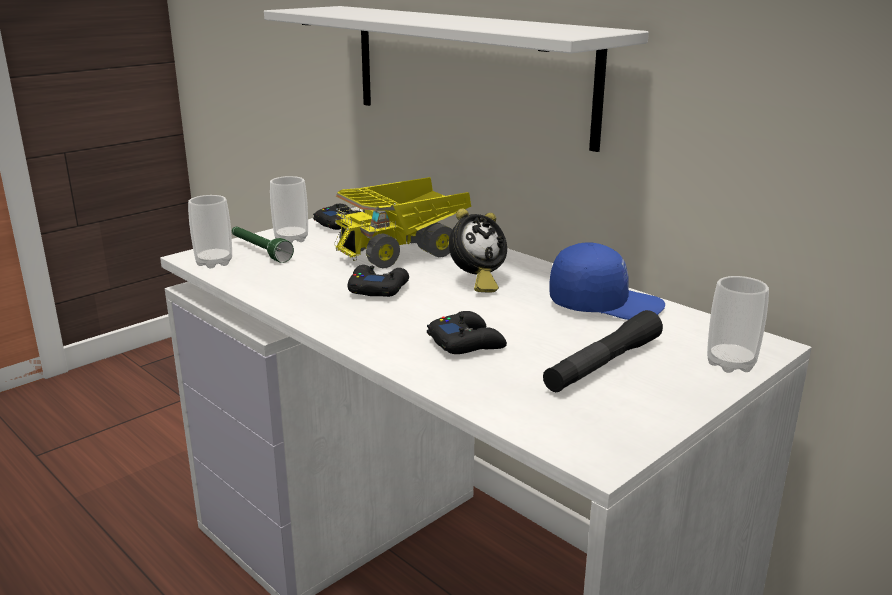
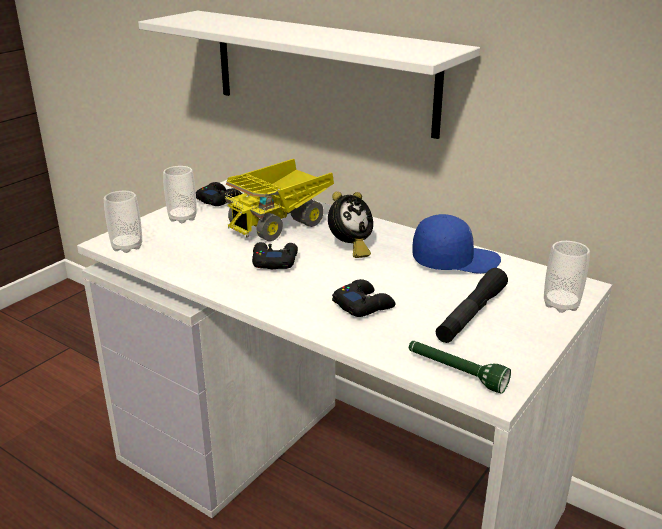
camera: 10 degrees left, 5 degrees up
(259, 251) = (161, 232): green flashlight -> green flashlight (455, 373)

